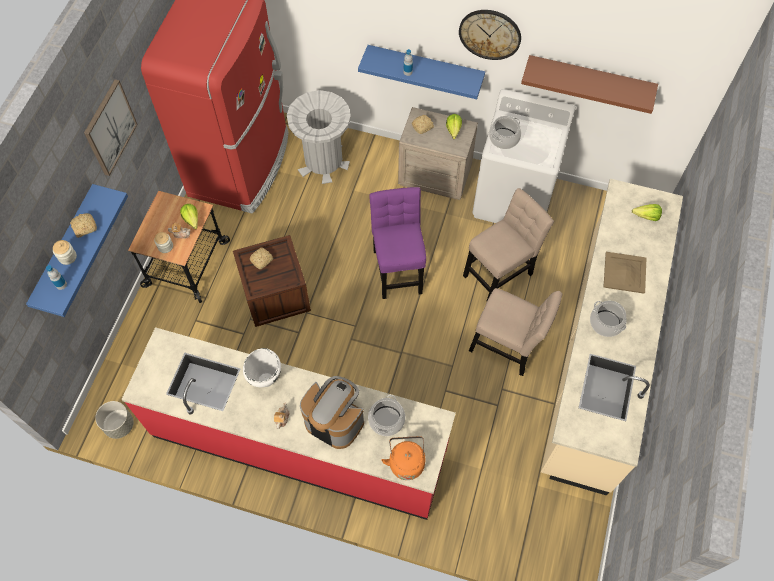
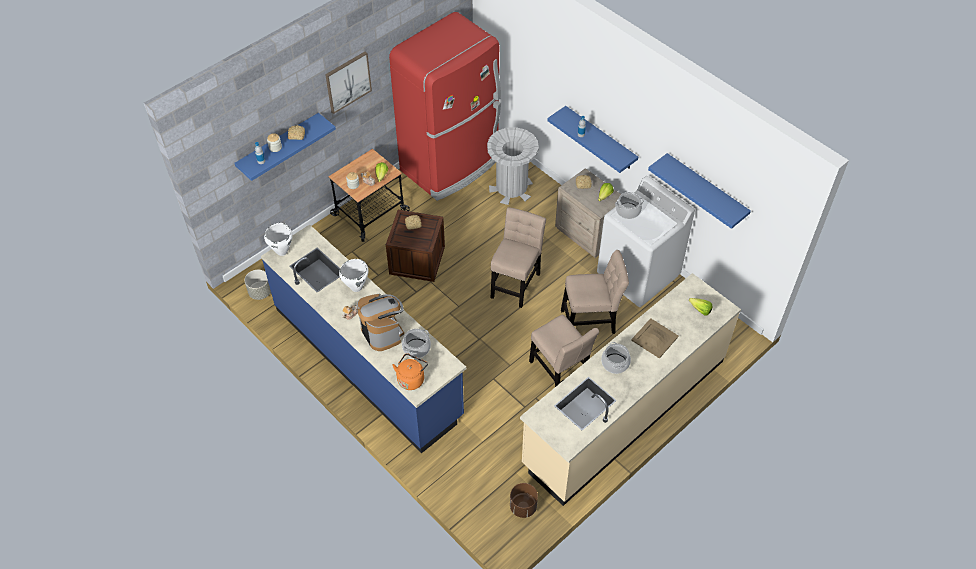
camera: 30 degrees right, 10 degrees down
(144, 380) = (281, 251): none -> white cooking pot
(299, 443) = (368, 361): red counter -> blue counter
(398, 268) = (516, 283): purple chair -> beige chair
(490, 34) = (643, 126): wall clock -> none
(569, 520) = (523, 507): none -> brown planter
(590, 79) = (706, 189): brown shelf -> blue shelf

